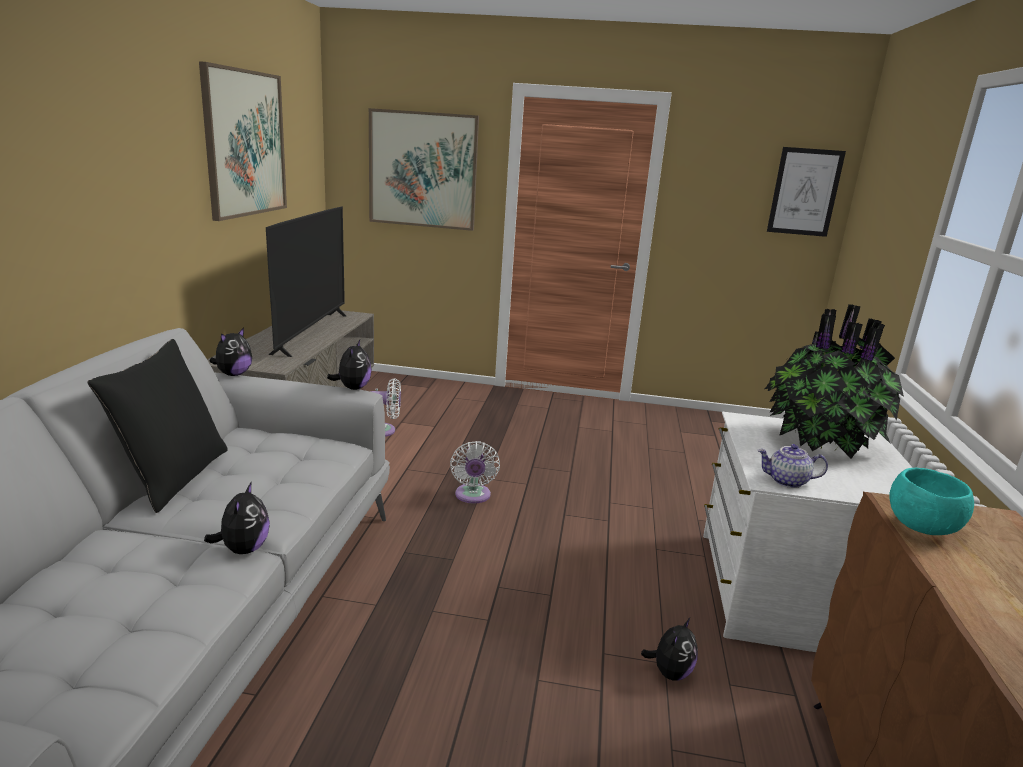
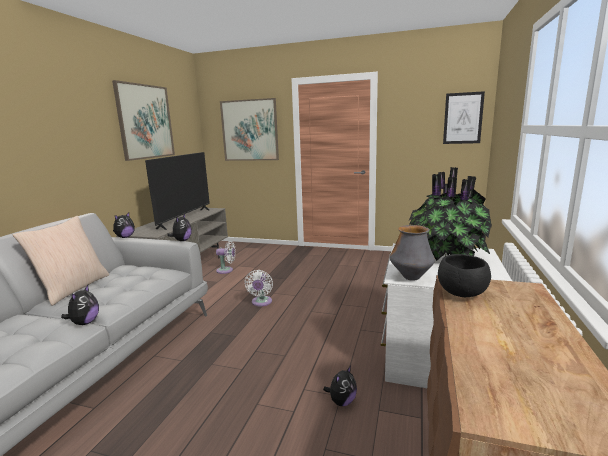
camera: 10 degrees right, 5 degrees down
(173, 477) = (73, 288): black pillow -> beige pillow
(786, 481) = (411, 277): teapot -> vase
(921, 528) = (461, 294): turquoise bowl -> black bowl

